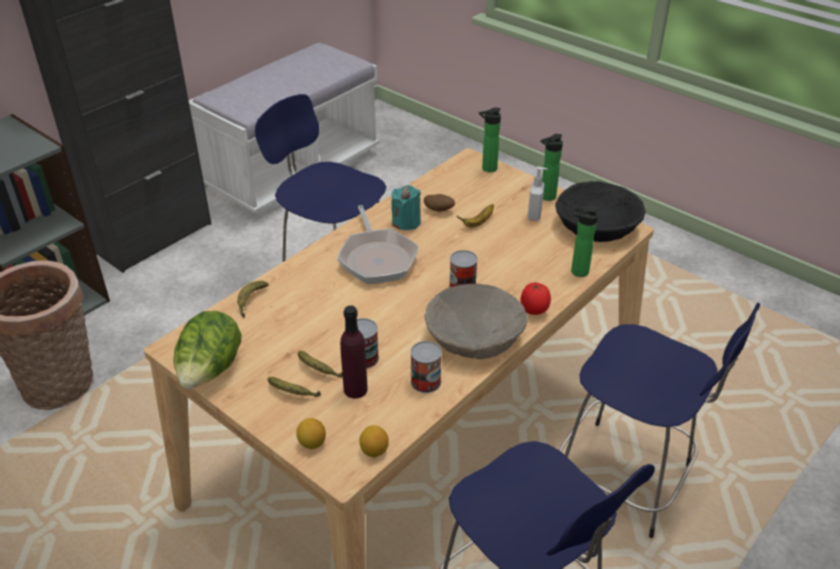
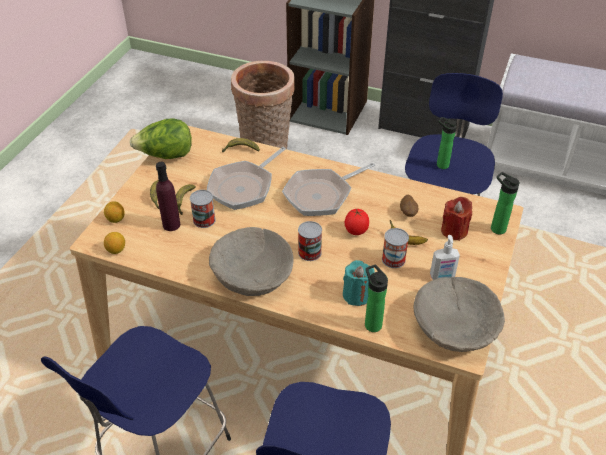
camera: 70 degrees right, 5 degrees up
(324, 313) = (244, 187): none -> frying pan
(406, 222) = (378, 198): turquoise candle -> turquoise candle (357, 295)
(425, 382) = (191, 258): can -> can (393, 259)
(479, 191) = (454, 230): none -> red candle
(534, 311) = (301, 304): tomato -> tomato (355, 231)
(546, 197) = (478, 278): bottle -> bottle (440, 164)
(597, 226) = (454, 327): black bowl -> beige bowl

